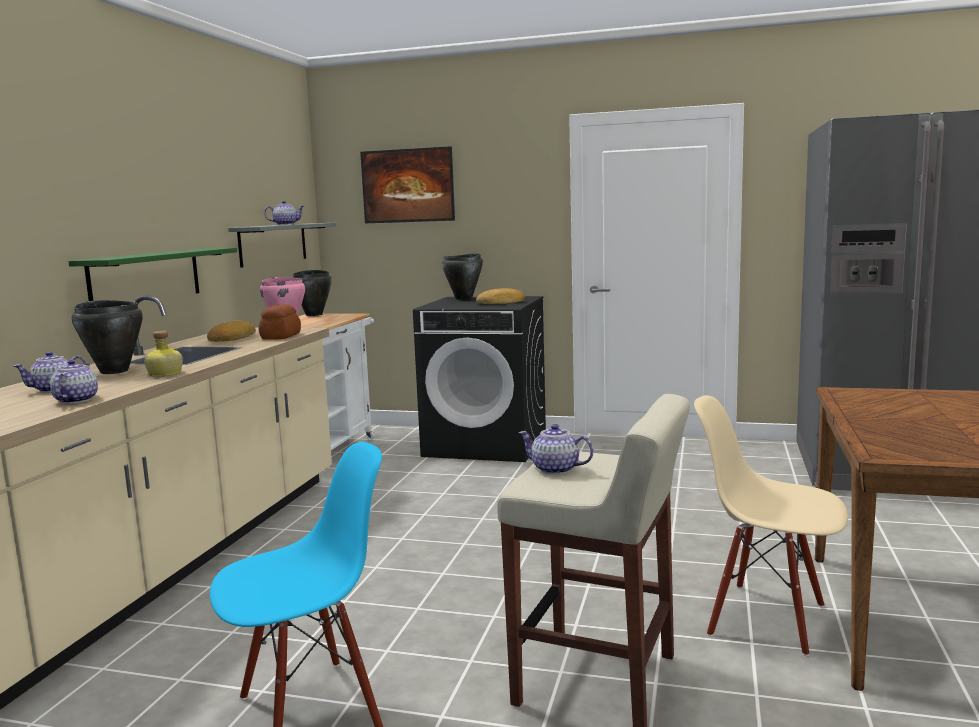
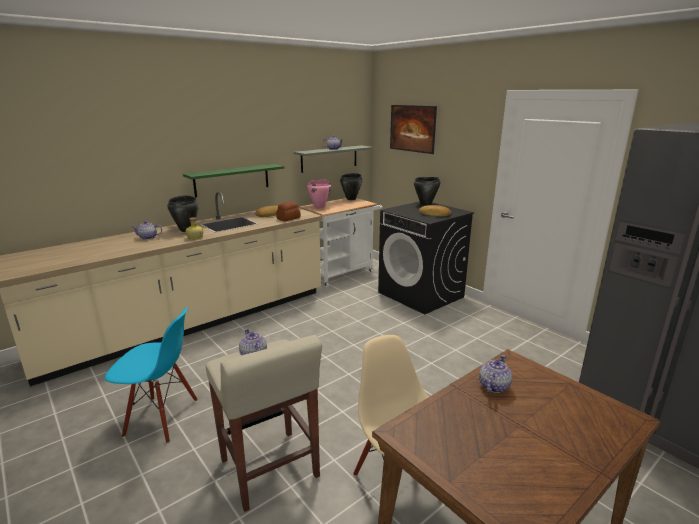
camera: 35 degrees right, 10 degrees up
(75, 400) = (138, 248): teapot -> teapot (493, 386)

